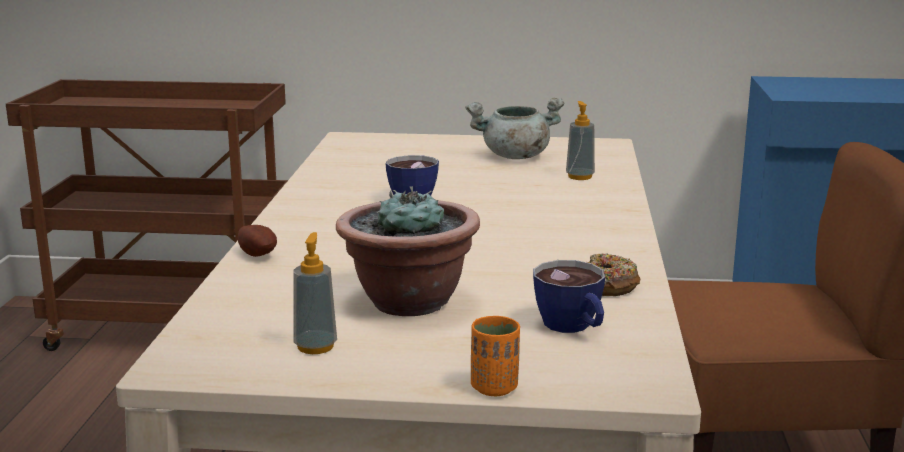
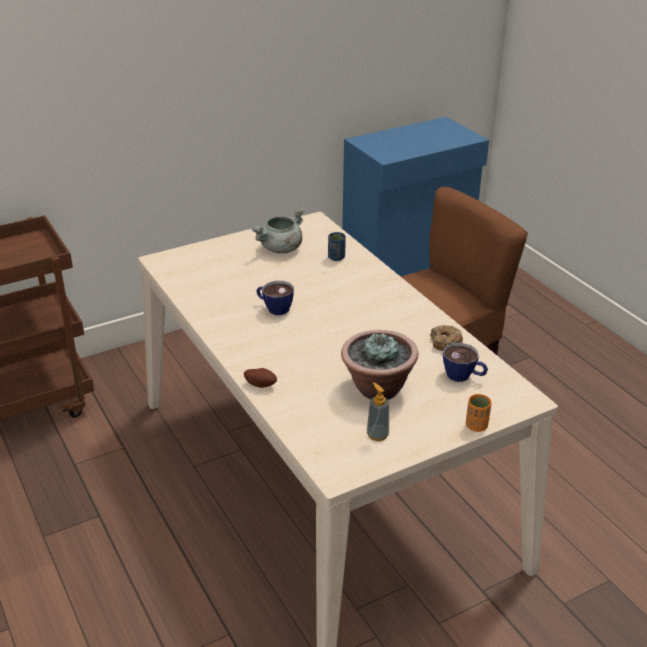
camera: 35 degrees left, 15 degrees up
(579, 176) = (336, 258): soap dispenser -> blue cup

